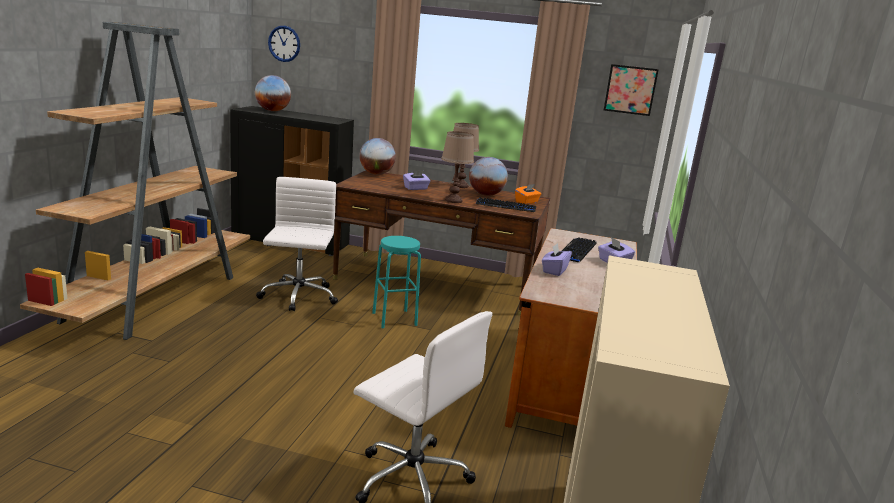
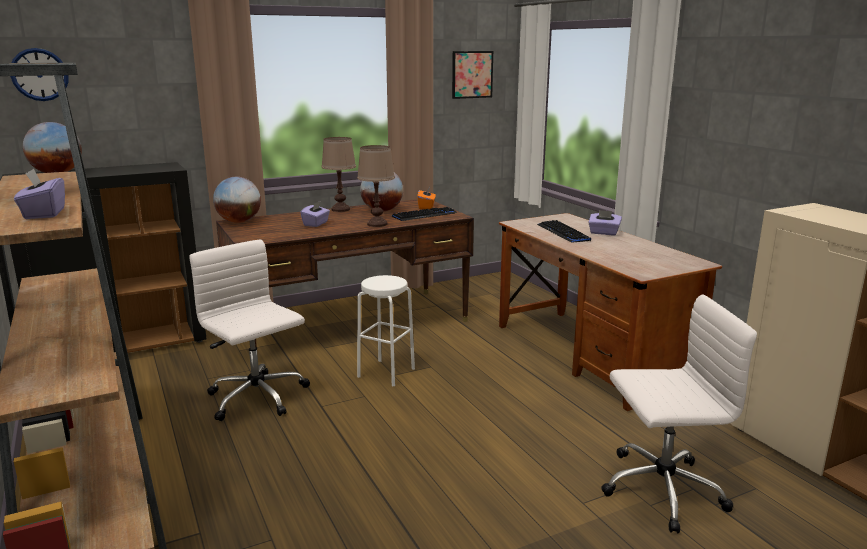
camera: 40 degrees left, 0 degrees up
(394, 319) = (386, 372): turquoise stool -> white stool
(554, 270) = (597, 253): purple tissue box -> purple tissue box (44, 214)

